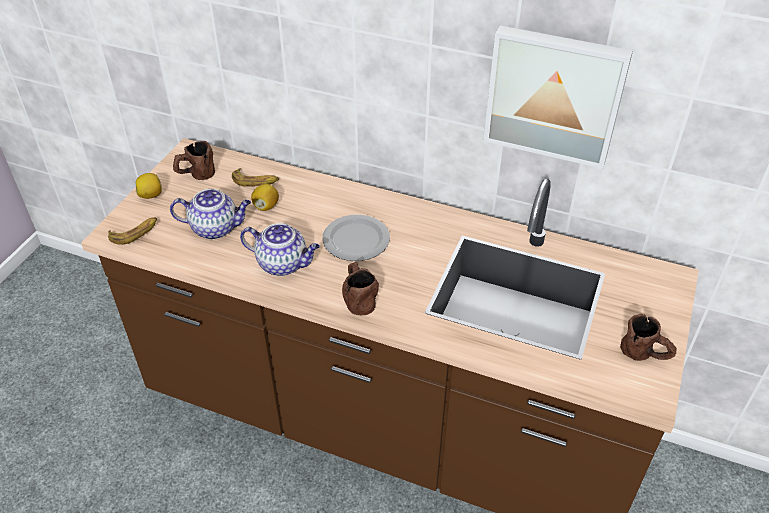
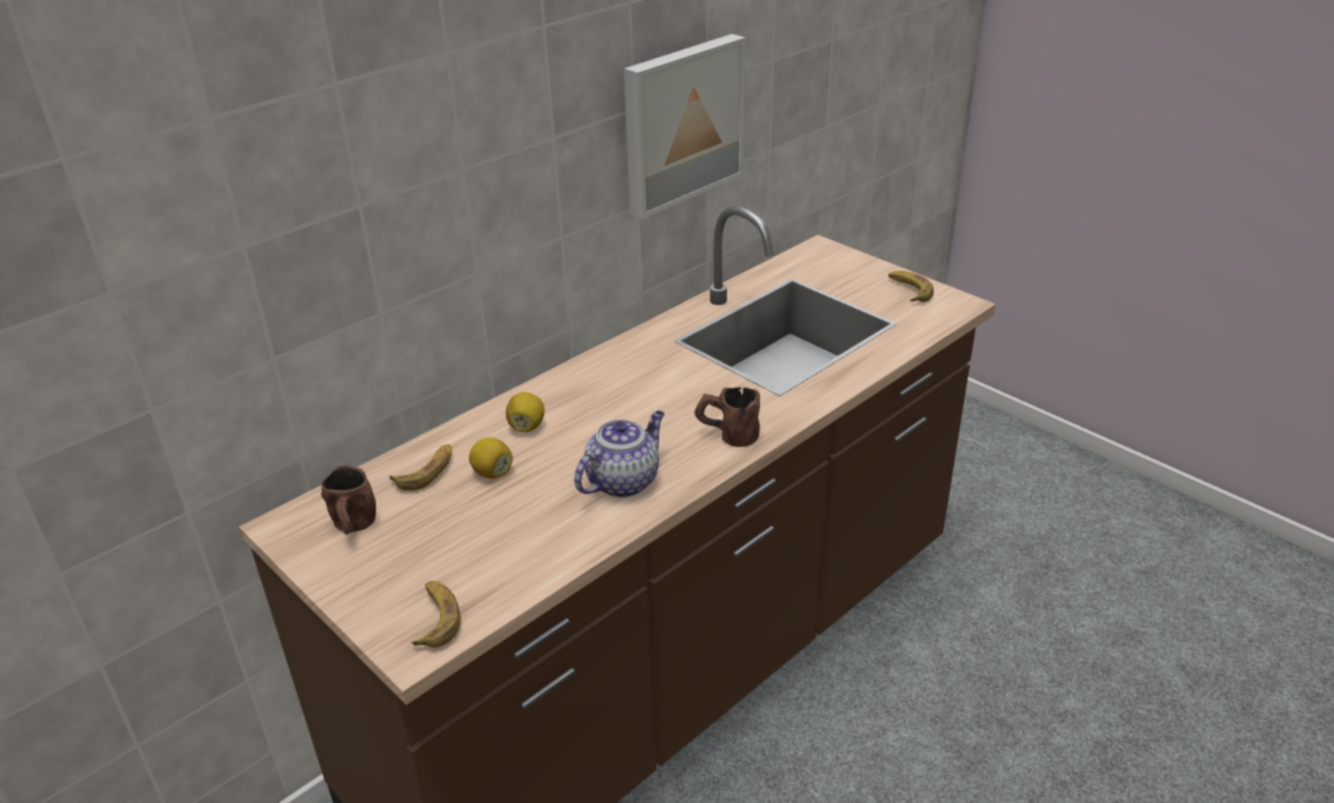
camera: 65 degrees left, 10 degrees down
(151, 195) = (355, 586): lemon -> lemon (526, 426)
(216, 228) = (498, 529): teapot -> none
(356, 241) = (624, 414): plate -> none
(645, 355) = (908, 291): brown mug -> banana

